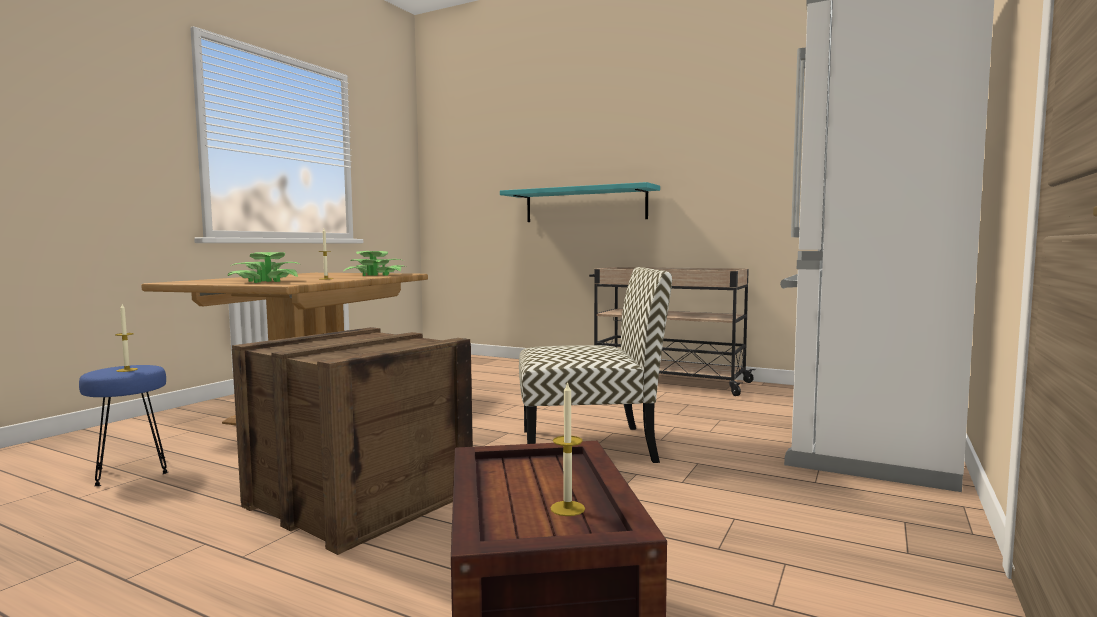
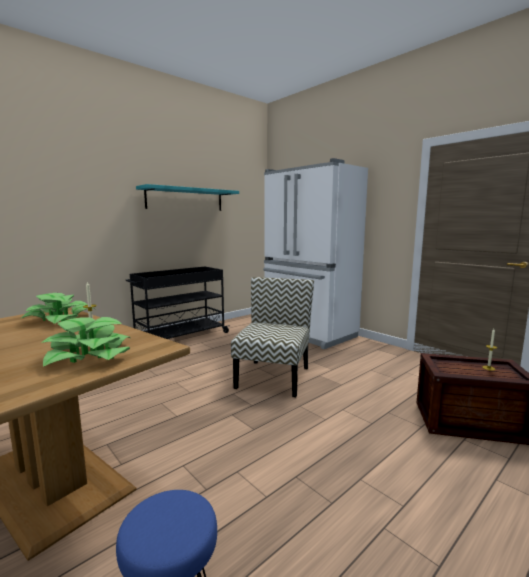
camera: 70 degrees left, 5 degrees up
(127, 370) = (178, 514): candle -> none
(359, 499) = (324, 456): crate -> none
(585, 205) = (95, 230): turquoise shelf -> turquoise shelf (185, 199)
(666, 381) = (180, 337): beige cart -> black cart

